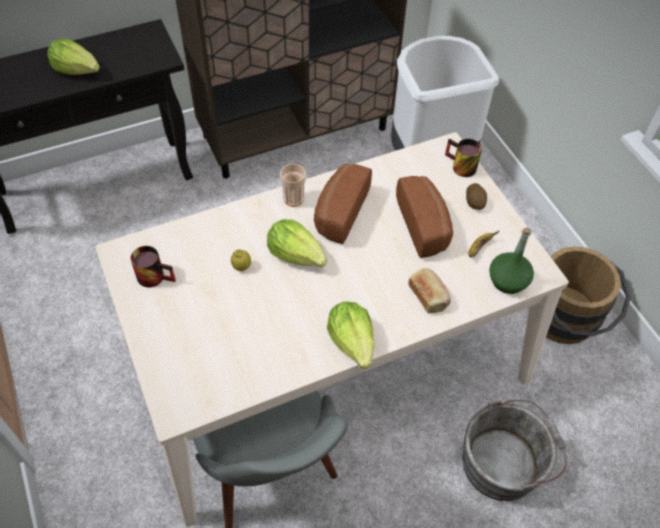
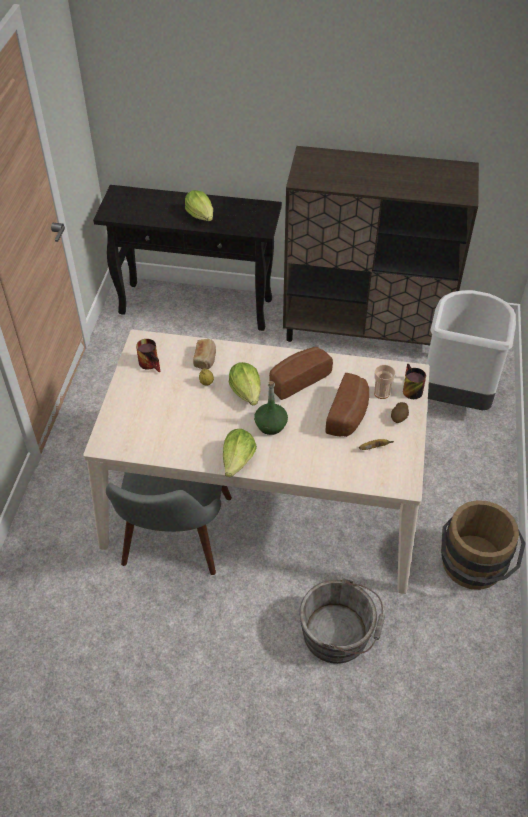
camera: 35 degrees right, 5 degrees down
(293, 199) = (273, 357): cup -> cup (381, 393)
(429, 296) = (312, 459): bread -> bread (205, 359)
(507, 280) = (376, 477): green bottle -> green bottle (270, 425)

